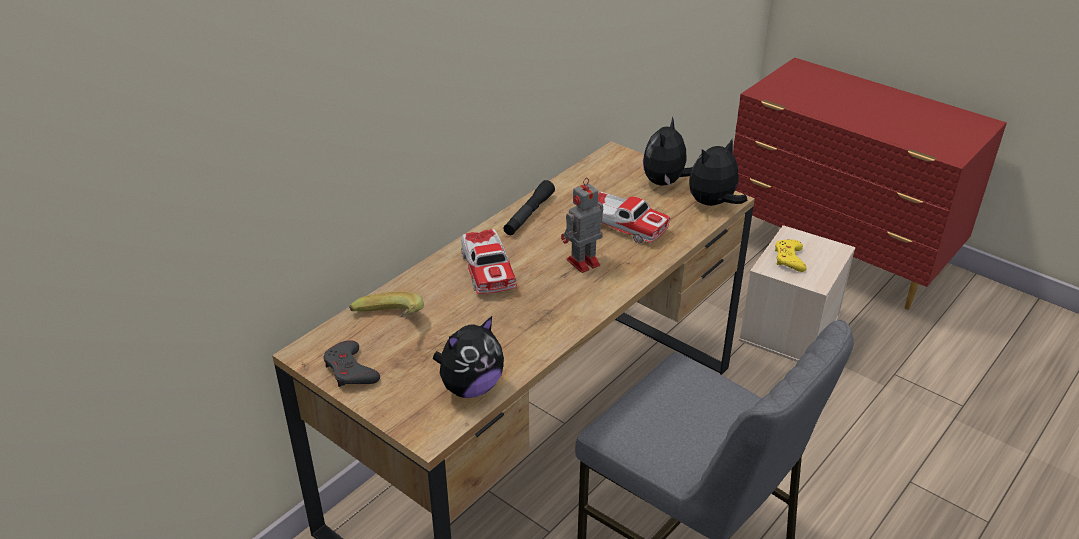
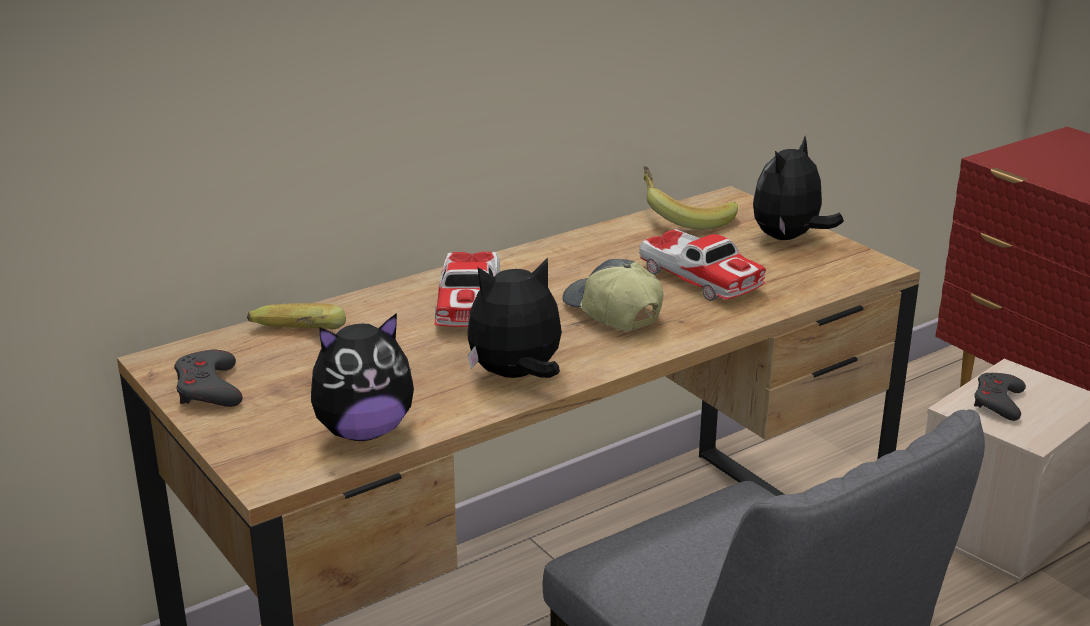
camera: 15 degrees right, 10 degrees down
(529, 214) = (564, 251): black flashlight -> none
(581, 263) = (611, 312): toy robot -> cap
(594, 174) = (685, 218): none -> banana
(713, 204) = (850, 270): plush toy -> plush toy (516, 376)
(789, 259) = (998, 402): yellow game controller -> grey game controller

